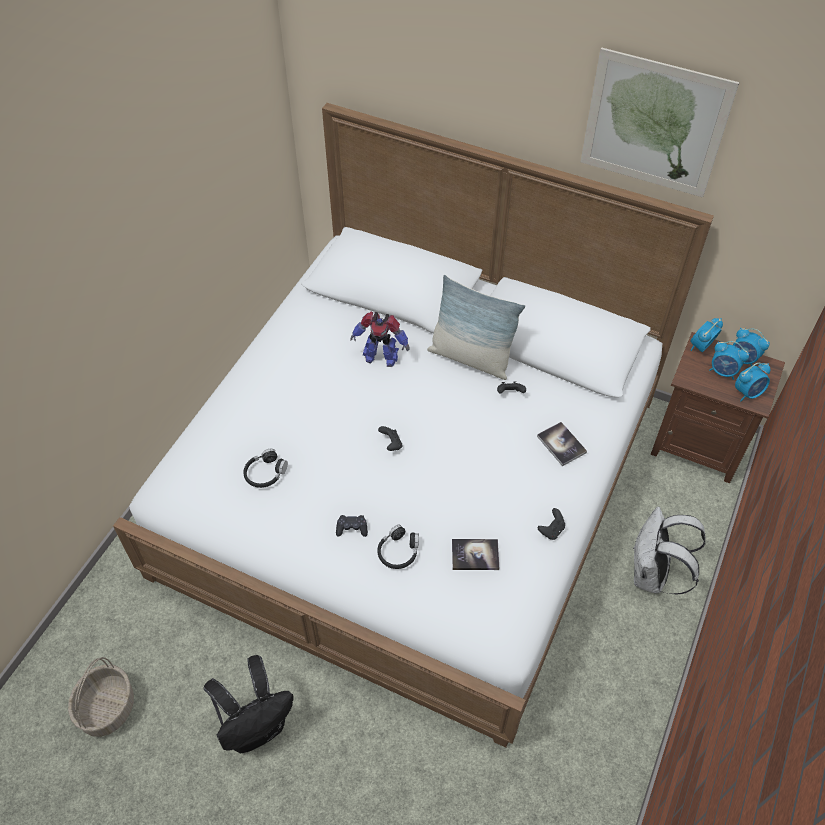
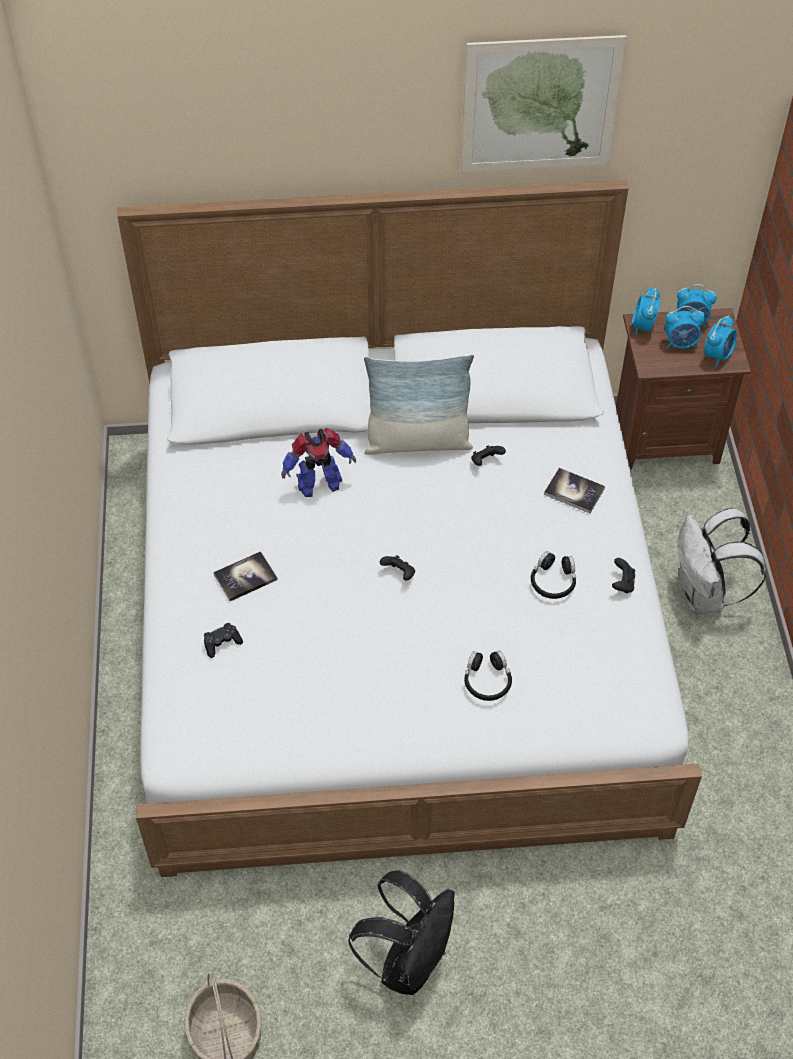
camera: 30 degrees left, 0 degrees up
(265, 473) = (284, 670): black headphones -> black headphones (553, 581)
(352, 528) = (421, 681): black game controller -> black game controller (222, 643)
(475, 555) = (566, 645): book -> book (245, 577)

